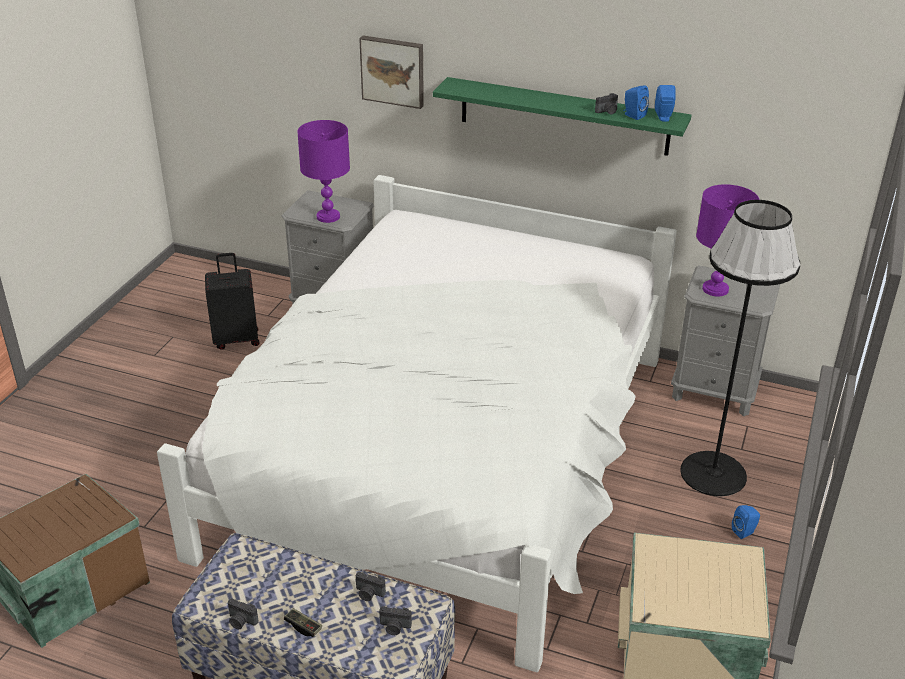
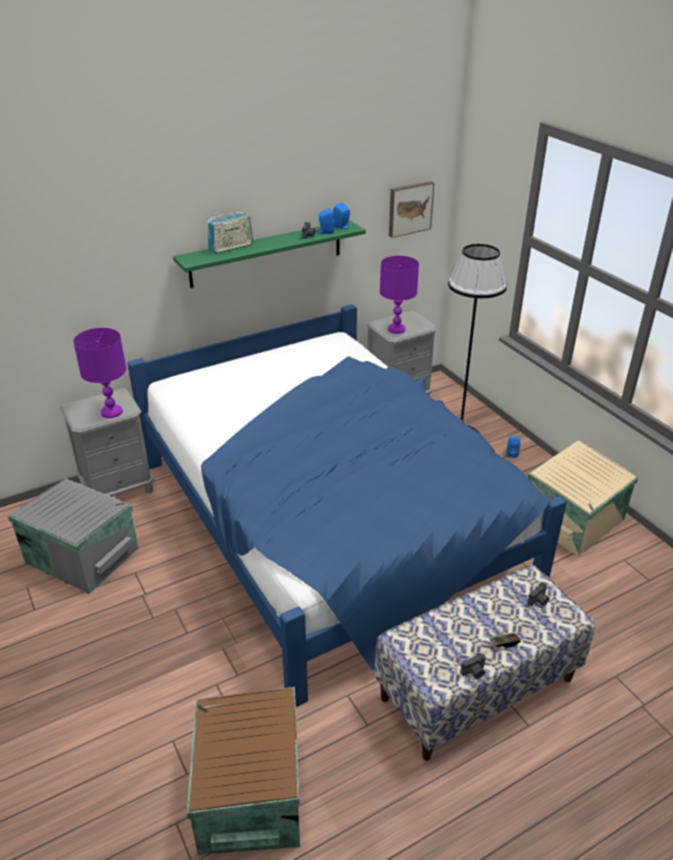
camera: 50 degrees left, 0 degrees up
(236, 339) = (83, 554): black suitcase -> grey storage box
(369, 594) = (499, 598): camera -> none
(393, 70) = (125, 268): picture -> picture (409, 208)
(445, 453) = (331, 521): white bed -> blue bed
(510, 91) = (231, 248): none -> radio

